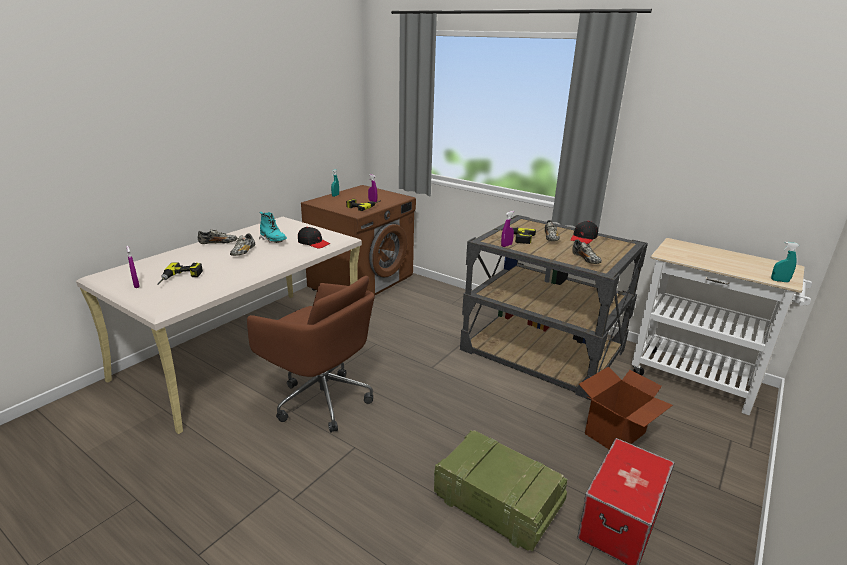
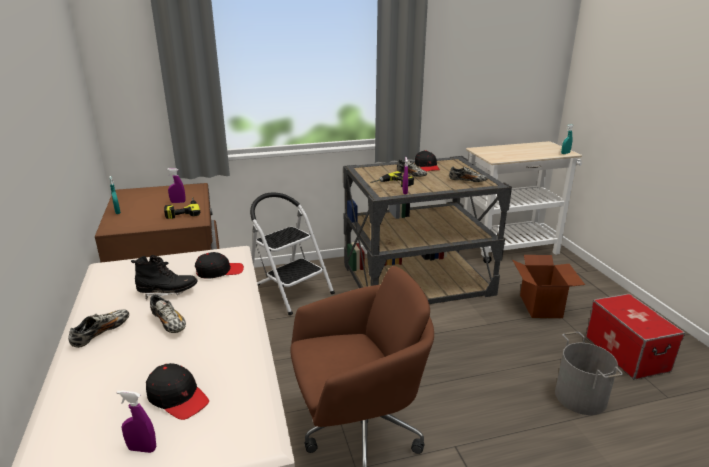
camera: 50 degrees left, 0 degrees up
(180, 278) = (178, 398): power drill -> black cap
(273, 241) = (168, 293): turquoise boot -> black boot
(440, 306) = (289, 290): none -> step ladder
(498, 503) = (581, 397): crate -> grey bucket

